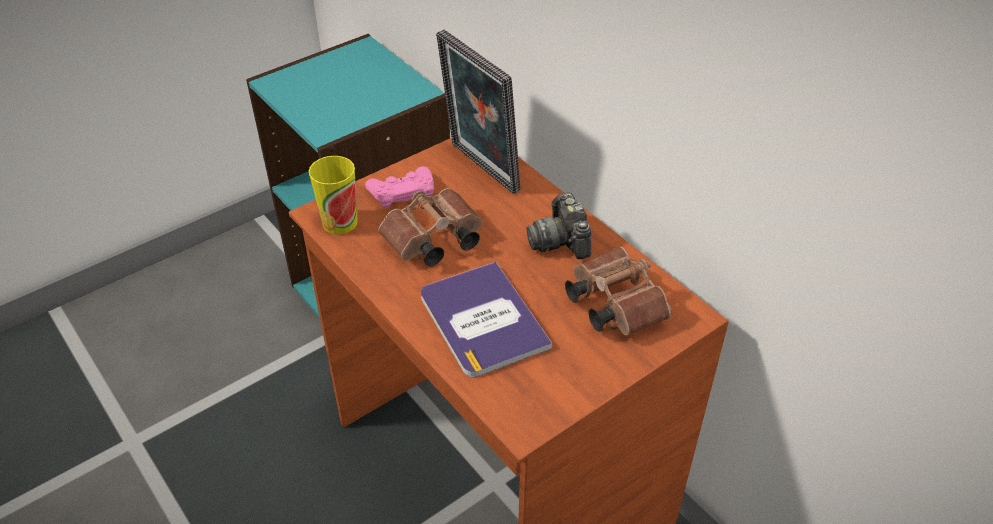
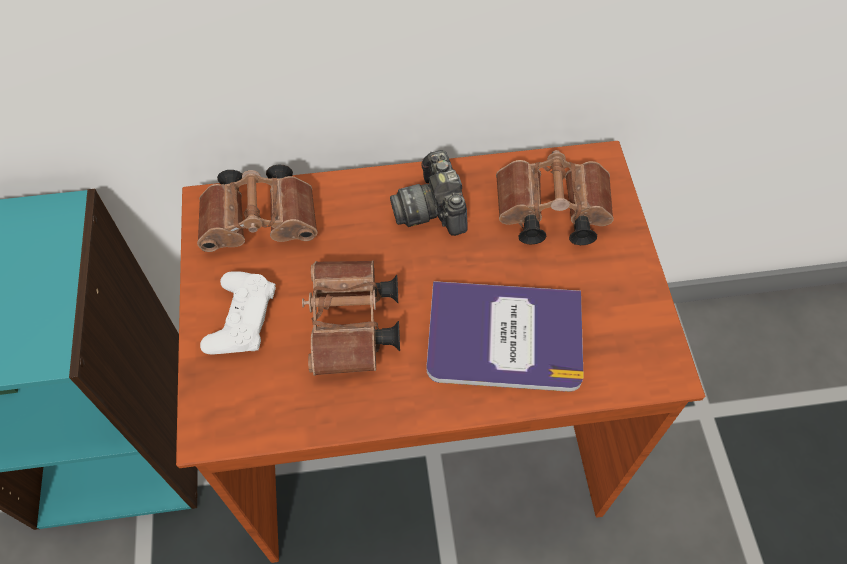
camera: 60 degrees left, 15 degrees up
(340, 222) = (246, 412): cup -> none
(402, 191) = (241, 318): pink game controller -> white game controller
(480, 169) = (264, 223): picture frame -> brown binoculars
(561, 240) = (432, 208): camera -> camera turned 60 degrees clockwise

